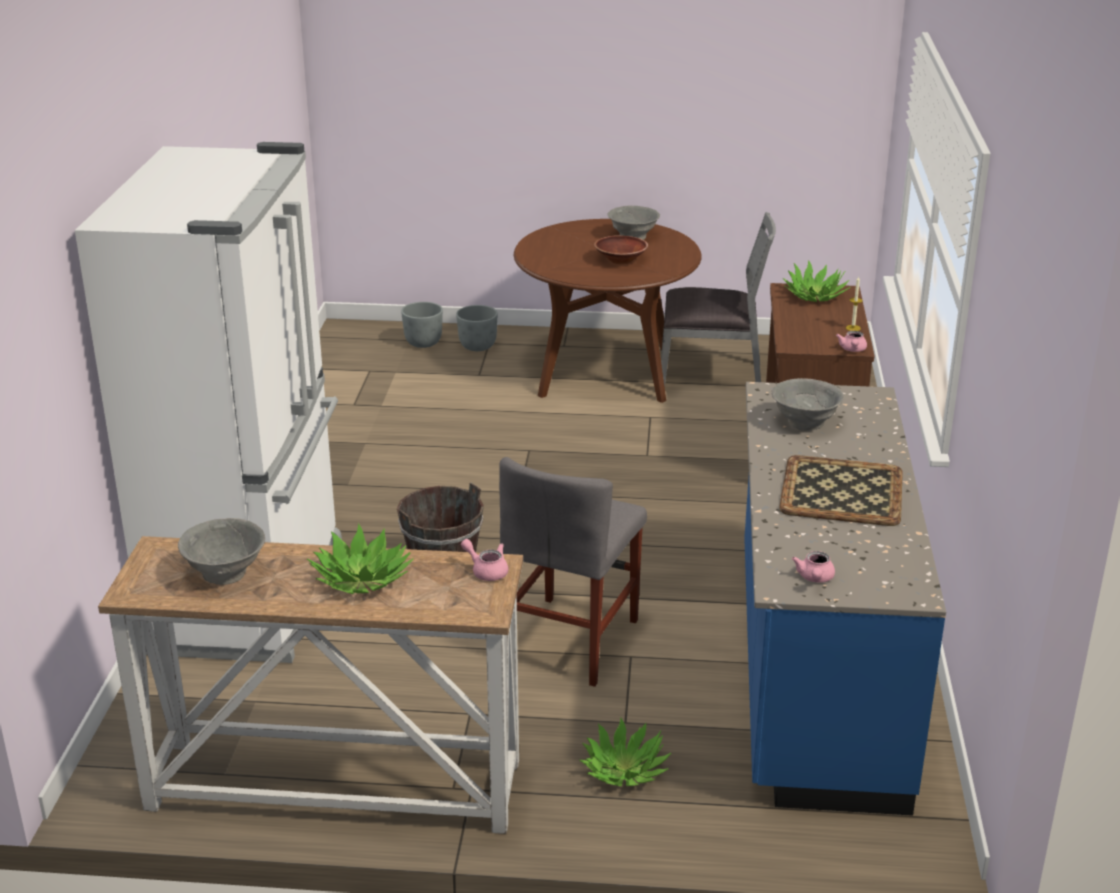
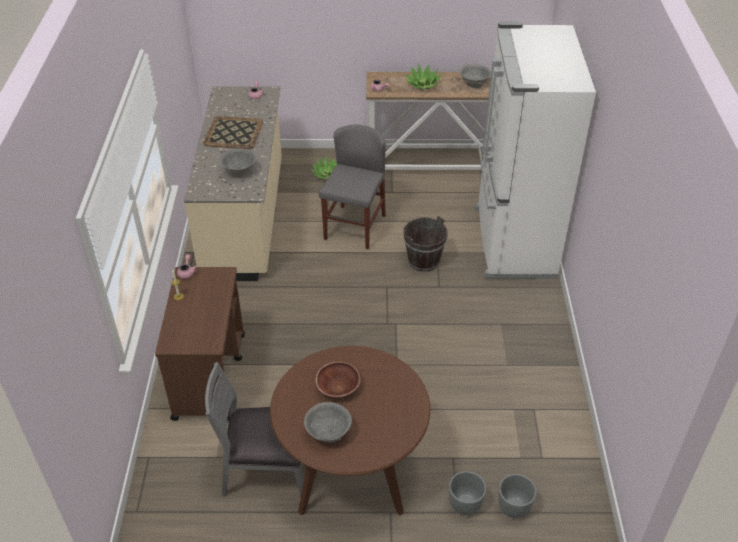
camera: 175 degrees right, 15 degrees up
(814, 671) = (246, 218): blue counter -> beige counter
(815, 295) = (192, 336): potted plant -> none

